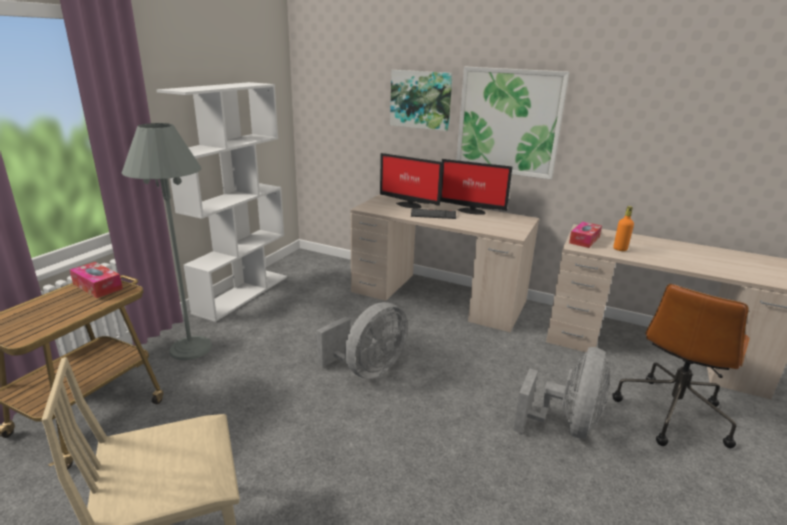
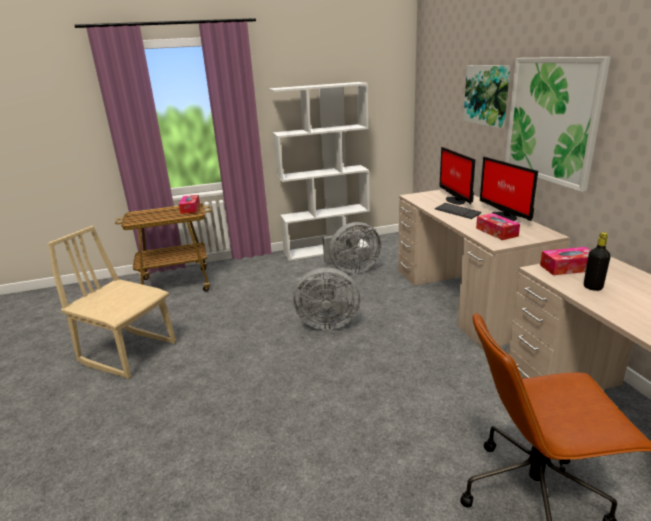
camera: 50 degrees right, 0 degrees up
(191, 348) = (257, 270): grey floor lamp -> none
(495, 225) = (496, 232): none -> tissue box
(566, 425) = (402, 434): grey fan -> grey fan (351, 269)
(620, 249) = (592, 287): orange bottle -> black bottle

